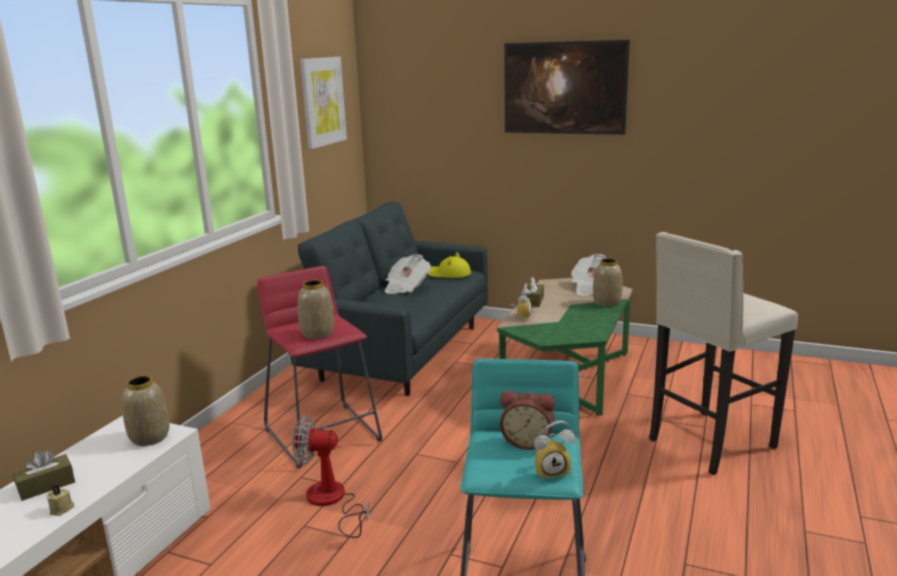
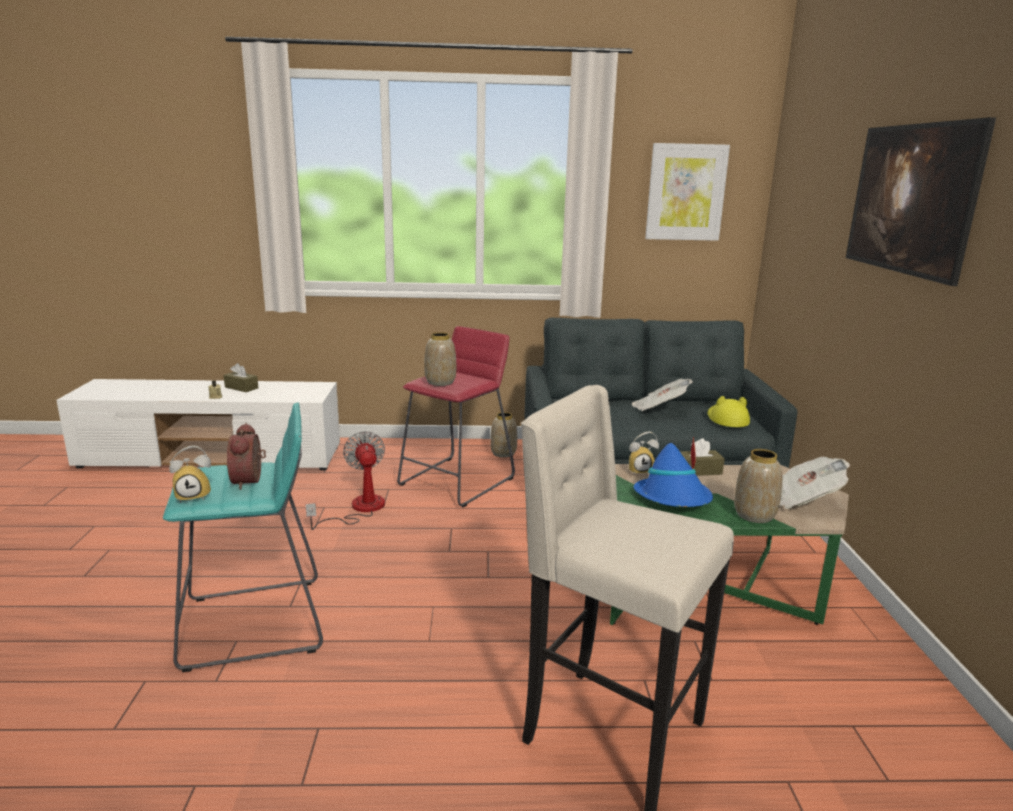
camera: 65 degrees right, 0 degrees up
(149, 438) = (304, 394): vase -> vase (503, 453)
(552, 471) = (195, 496): alarm clock -> alarm clock turned 75 degrees counterclockwise
(571, 317) = (673, 498): none -> blue hat

